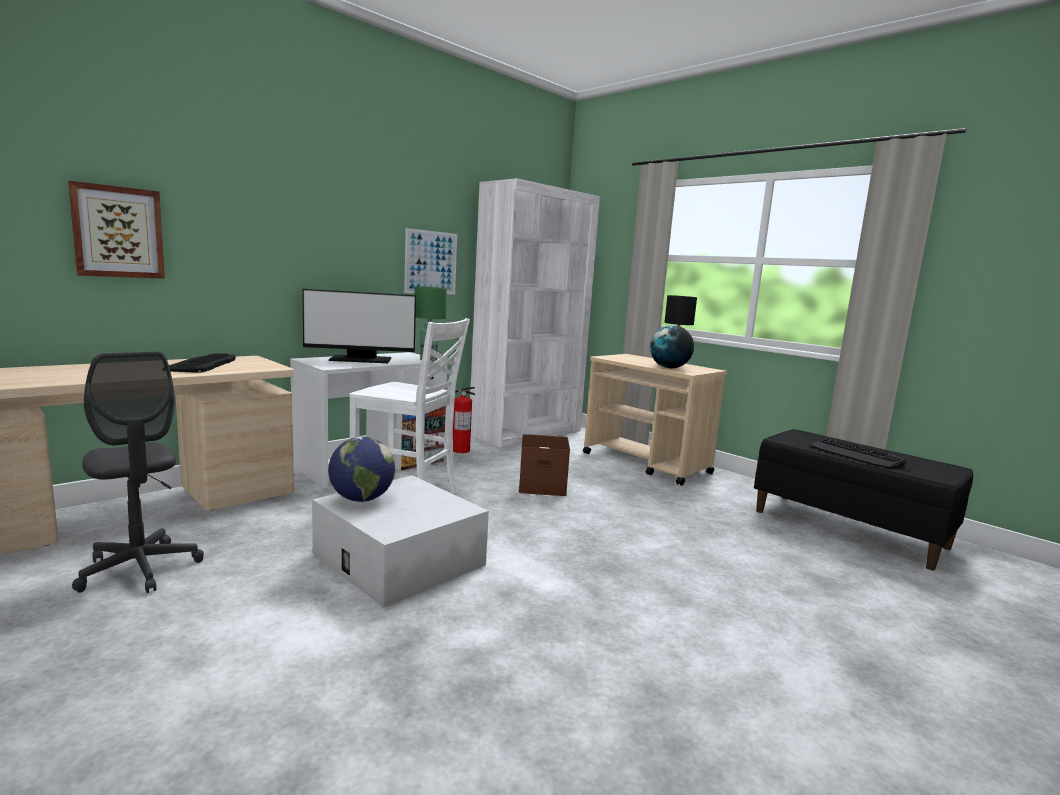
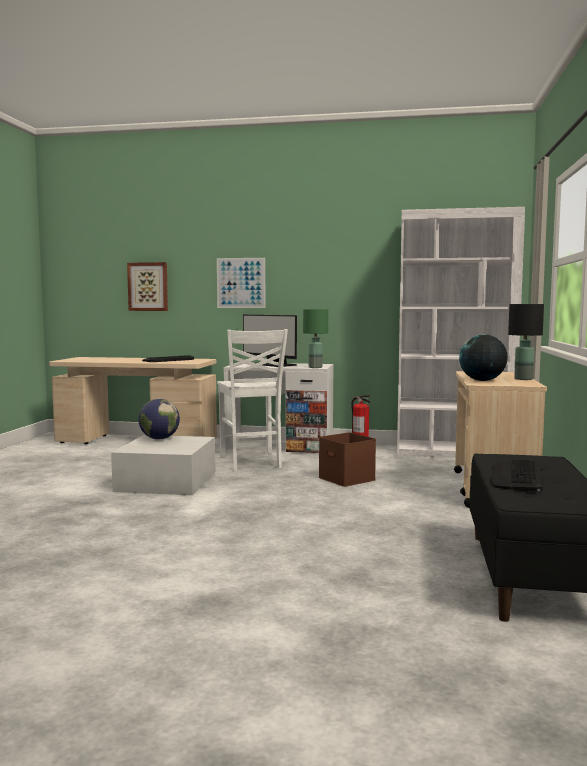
camera: 55 degrees right, 5 degrees down
(140, 569) = (87, 457): grey office chair -> none
(431, 262) = (354, 290): picture -> picture (241, 283)

